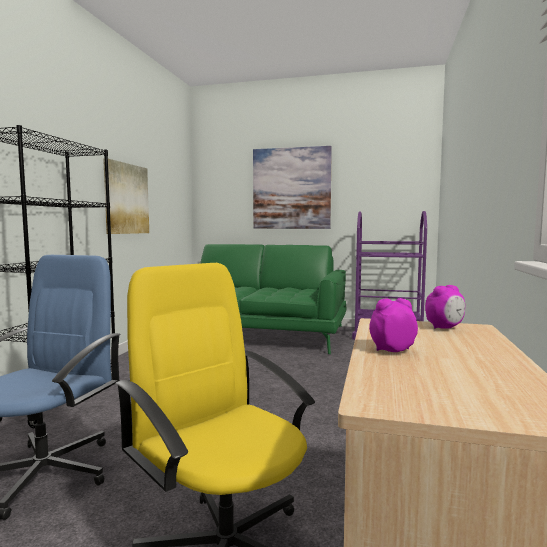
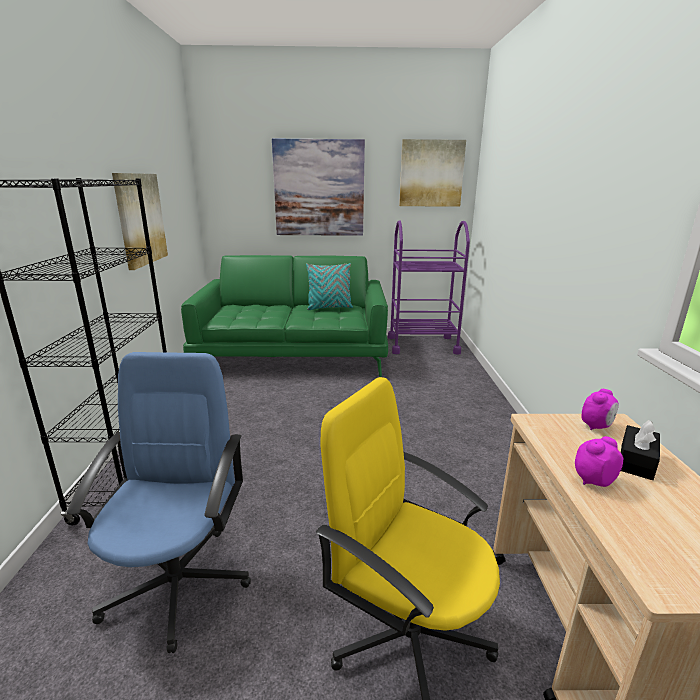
camera: 15 degrees left, 15 degrees up
(290, 289) = (329, 307): none -> turquoise pillow
(394, 172) = (431, 173): none -> picture
(461, 345) = (636, 461): none -> black tissue box

